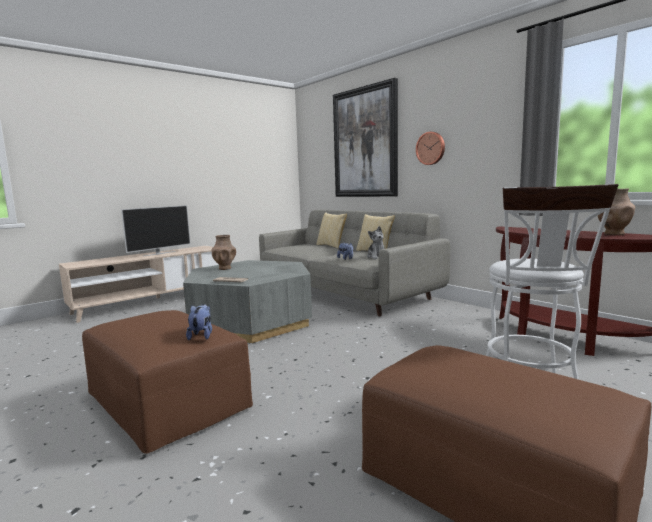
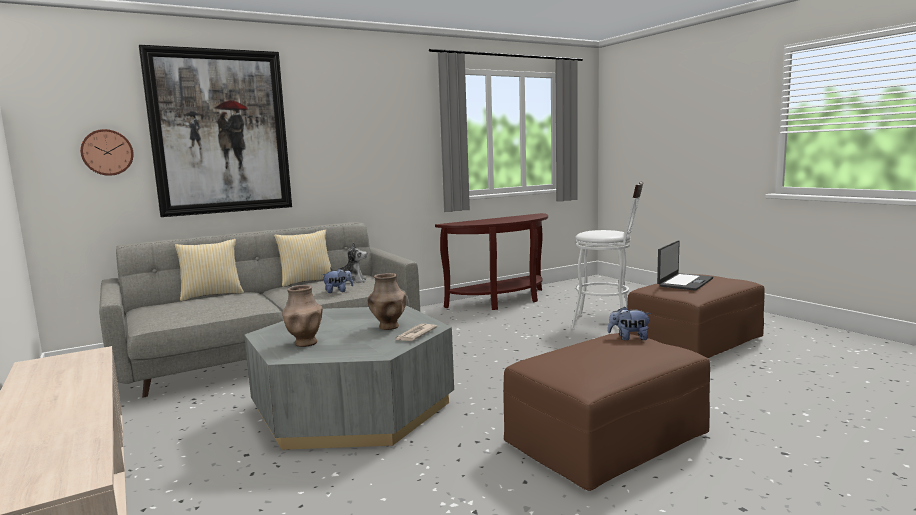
camera: 80 degrees left, 0 degrees up
(159, 253) = (58, 395): television -> none
(431, 148) = (336, 147): wall clock -> wall clock (107, 152)
(482, 368) = (684, 282): none -> laptop
(613, 234) = (518, 216): brown vase -> brown vase (388, 327)

